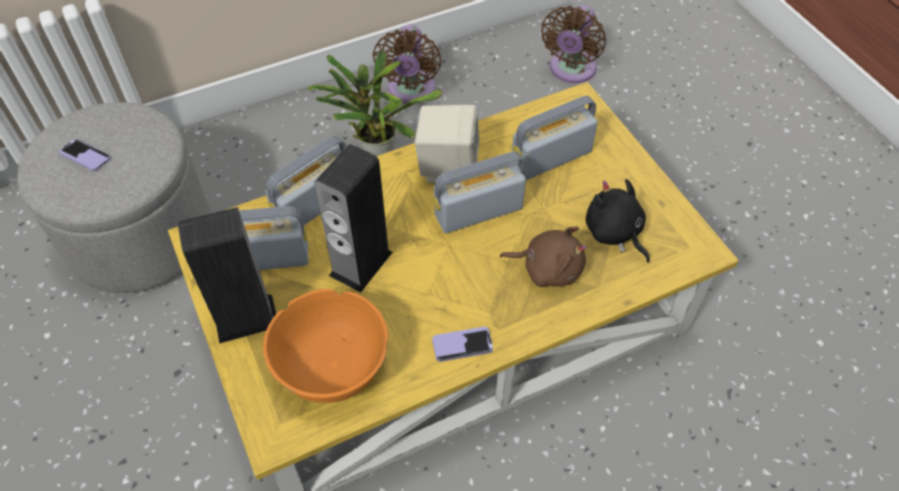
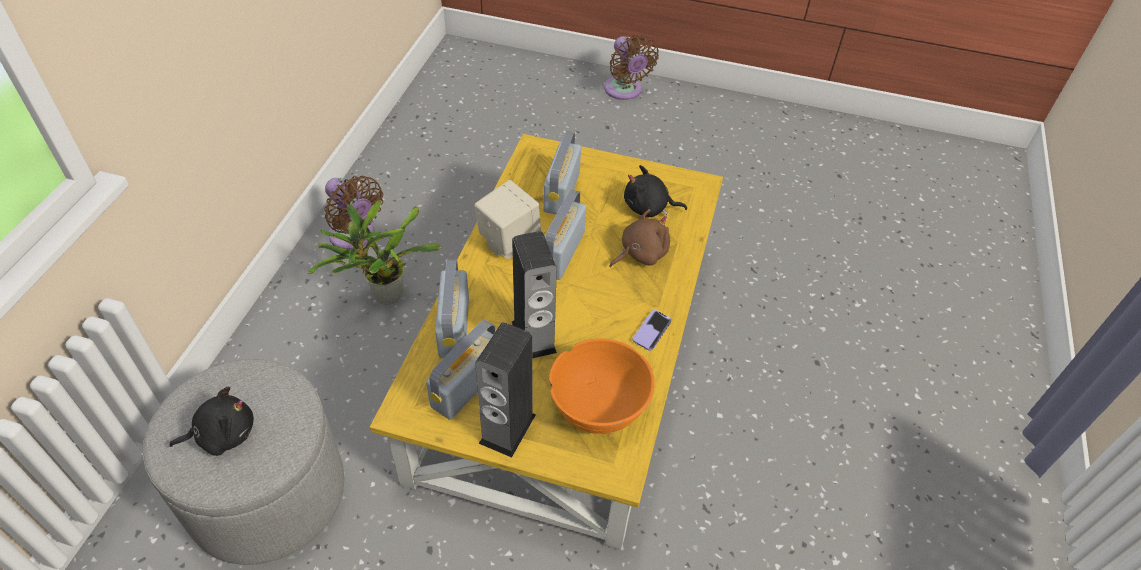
camera: 50 degrees left, 5 degrees down
(85, 156) = (223, 434): phone -> black plush toy
(571, 70) = (451, 150): brown fan -> brown fan (624, 91)

